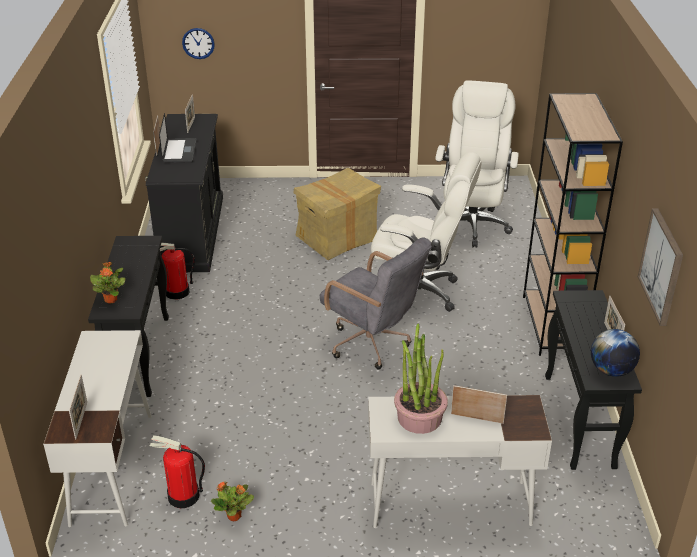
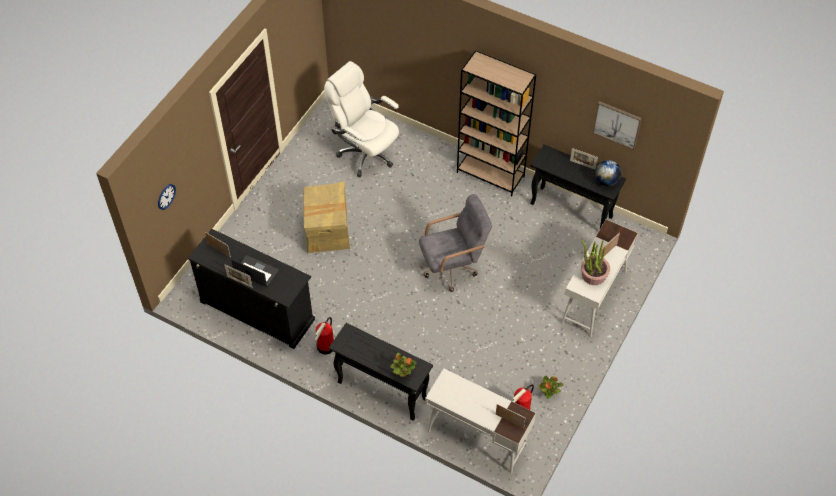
camera: 60 degrees left, 20 degrees up
(419, 293) = (418, 219): white office chair -> none

